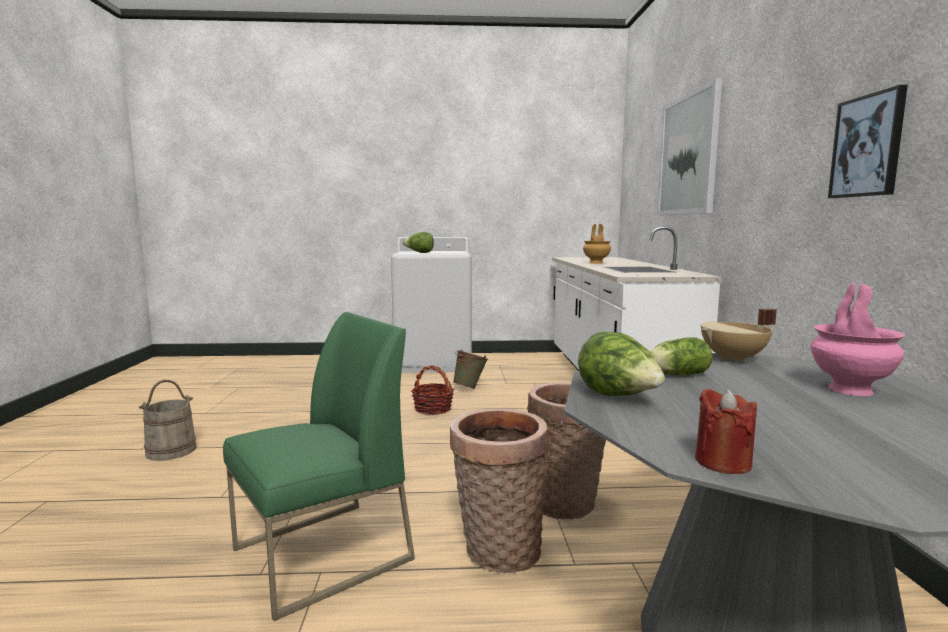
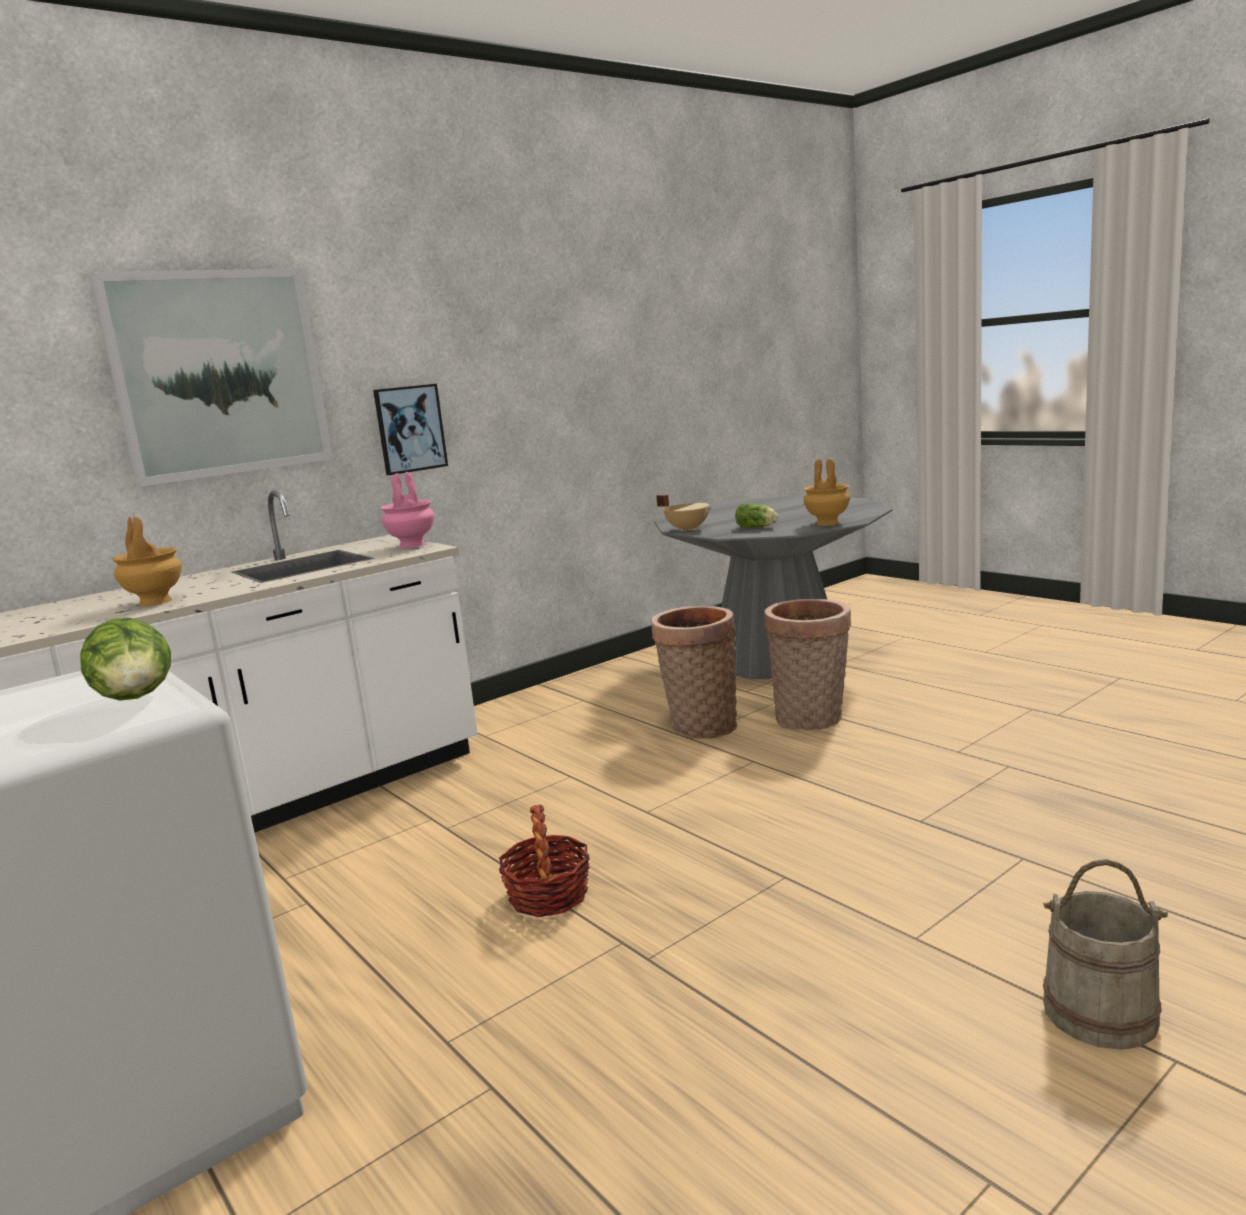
camera: 125 degrees left, 5 degrees up
(321, 555) = (947, 761): green chair -> none
(470, 388) = (376, 923): green bucket -> none
(618, 397) = (826, 523): lettuce -> brown vase
(722, 462) = (867, 508): red candle -> none
(849, 389) = (719, 515): pink vase -> pink vase (411, 545)
(868, 146) = (549, 380): picture -> picture (410, 429)

